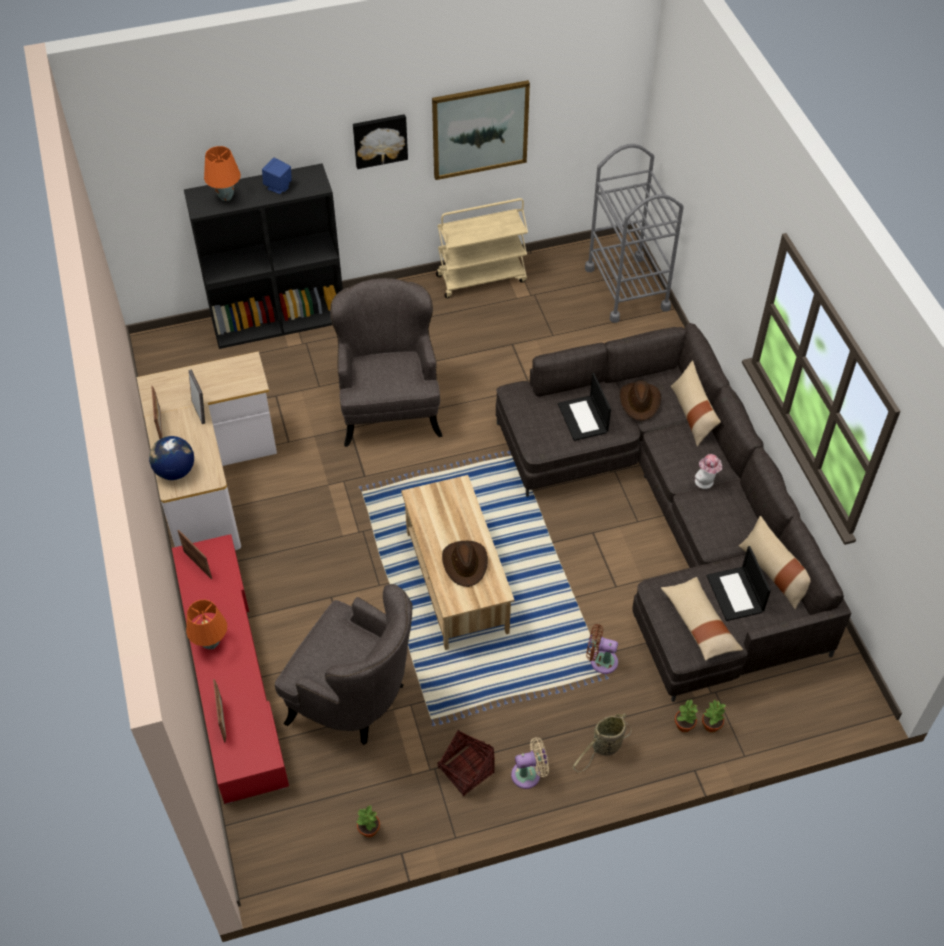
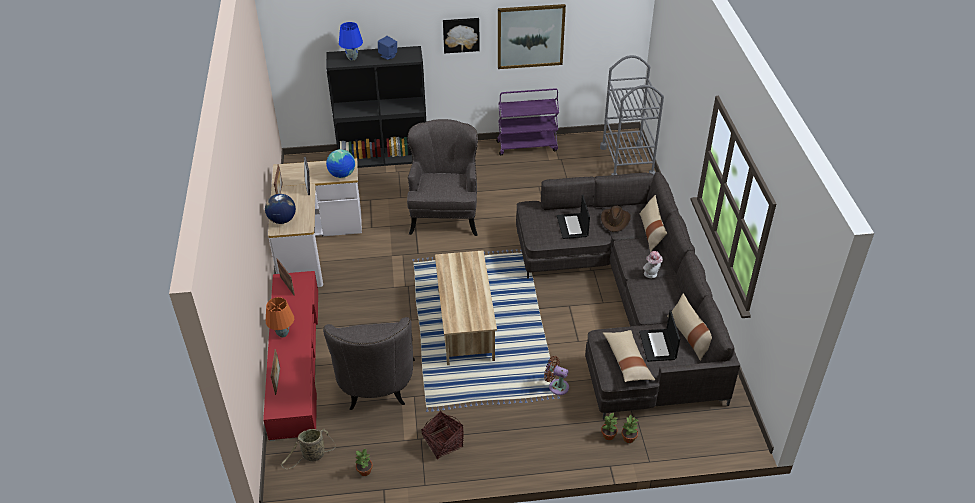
camera: 10 degrees right, 10 degrees down
(226, 197) = (352, 58): orange table lamp -> blue table lamp
(244, 383) = (342, 175): none -> globe
(355, 700) = (376, 388): grey armchair -> grey armchair turned 45 degrees clockwise
(465, 563) = (467, 303): brown hat -> none
(481, 278) = (527, 146): beige cart -> purple cart
(529, 774) = (487, 452): beige fan -> none
(605, 747) = (547, 442): basket -> basket (312, 456)

